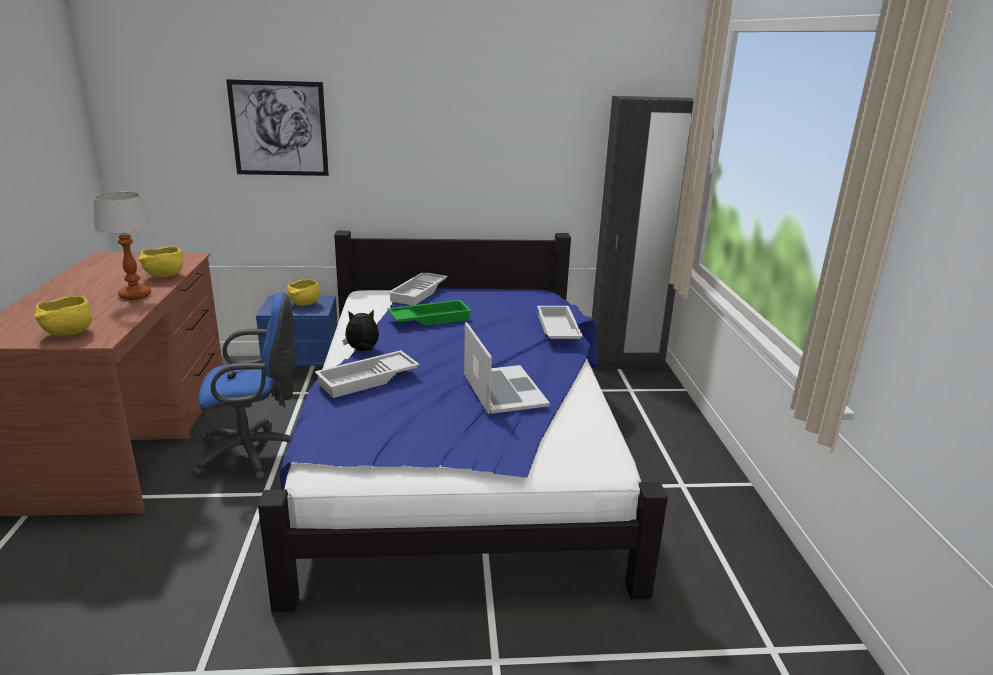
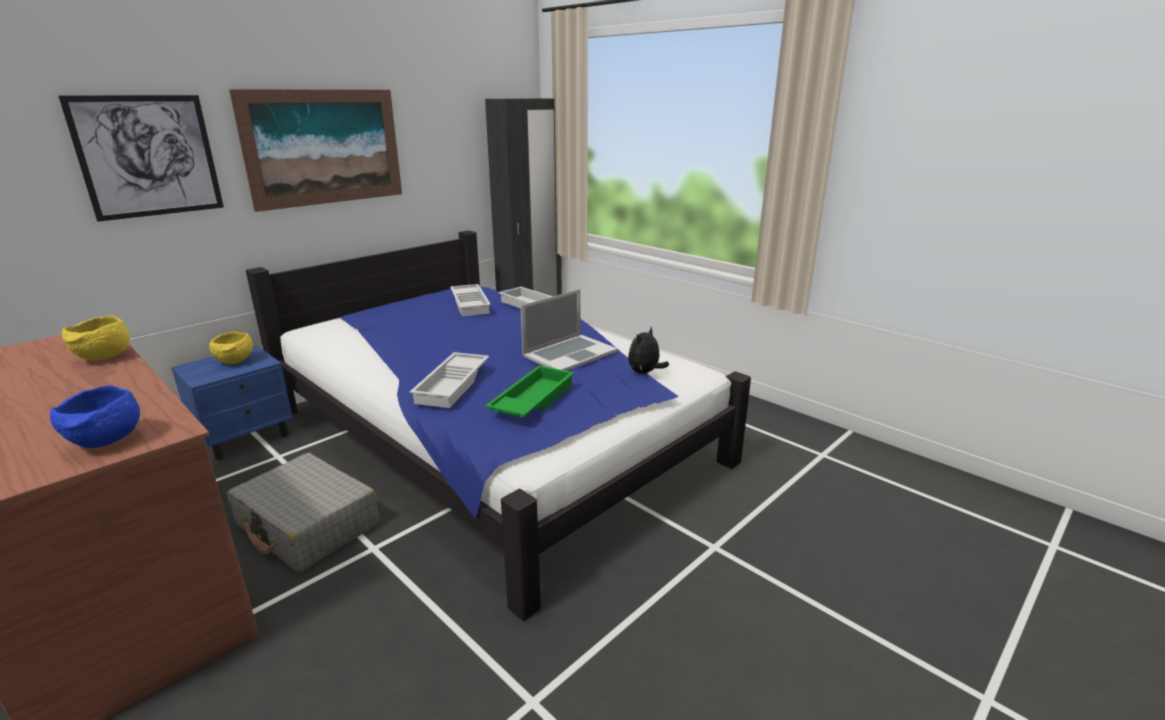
camera: 40 degrees left, 0 degrees up
(68, 334) = (106, 442): yellow bowl -> blue bowl
(135, 296) = (109, 384): table lamp -> none
(254, 454) = (308, 525): blue office chair -> grey suitcase
(362, 350) = (400, 369): plush toy -> plush toy (645, 373)
(419, 293) = (367, 314): white tray -> white tray (471, 304)
(425, 133) = (324, 147): none -> picture
(430, 318) = (415, 328): green tray -> green tray (531, 399)
(503, 389) = (569, 353): laptop -> laptop turned 105 degrees clockwise

